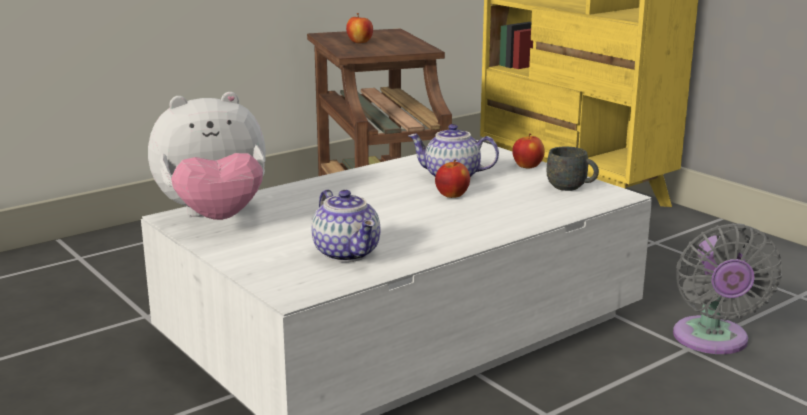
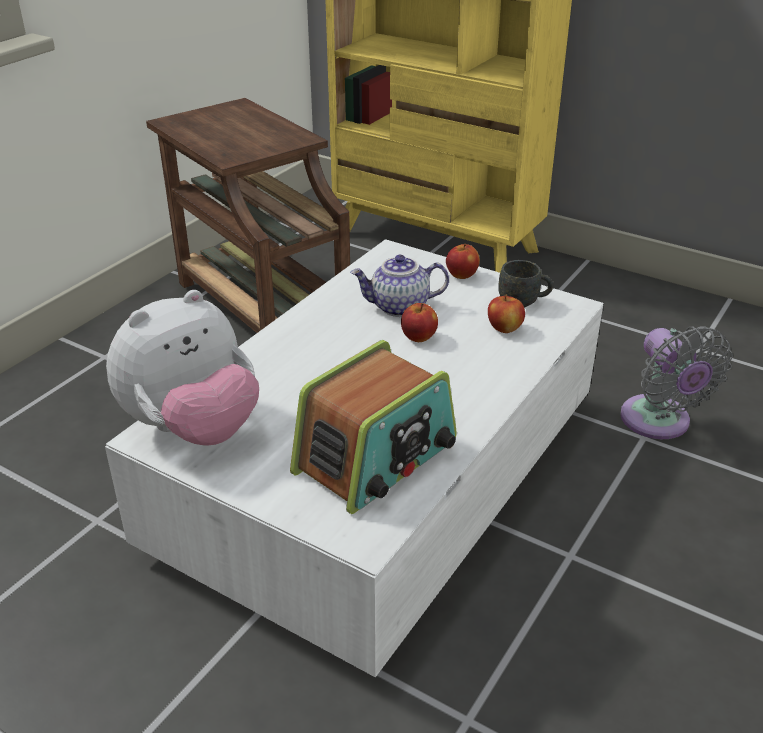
camera: 20 degrees left, 15 degrees up
(348, 253) = (377, 457): teapot -> radio
(360, 42) = (221, 133): apple -> apple (504, 328)

